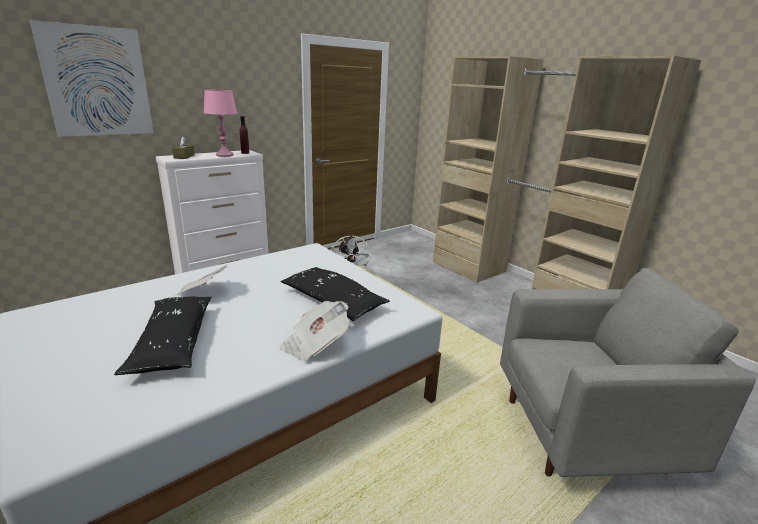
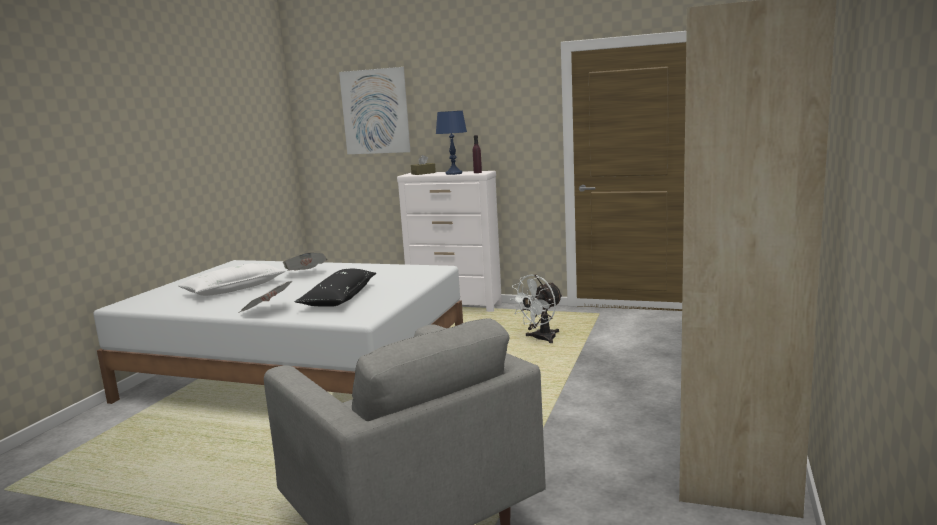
camera: 60 degrees right, 10 degrees down
(172, 343) = (234, 289): black pillow -> white pillow
(224, 155) = (454, 173): pink table lamp -> blue table lamp

